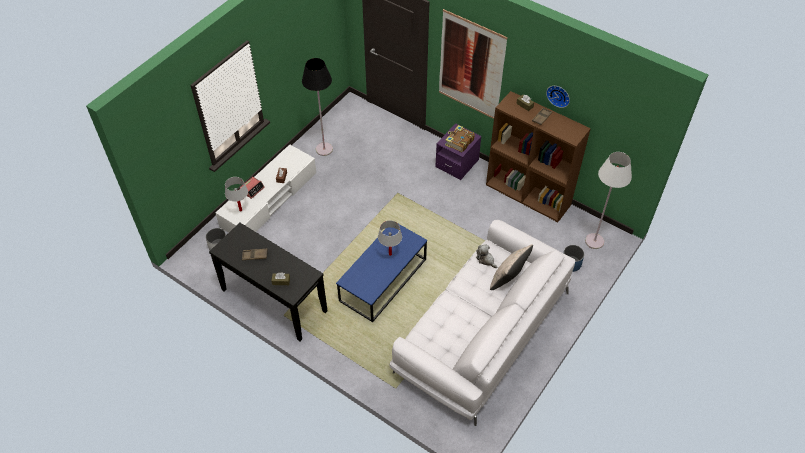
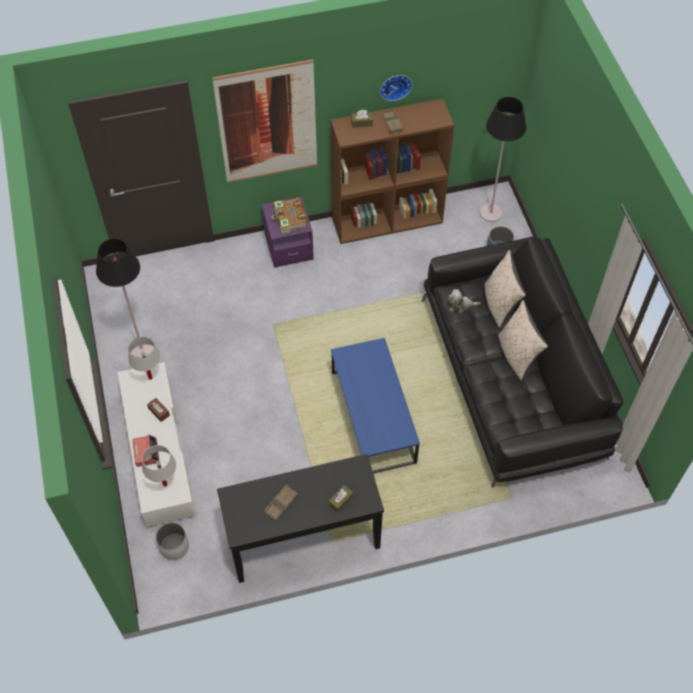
camera: 50 degrees left, 5 degrees up
(390, 254) = (372, 382): white table lamp -> white table lamp (150, 378)
(479, 312) = (517, 355): none -> beige pillow
(481, 333) = (511, 378): white sofa -> black sofa
(594, 241) = (491, 213): white floor lamp -> black floor lamp

